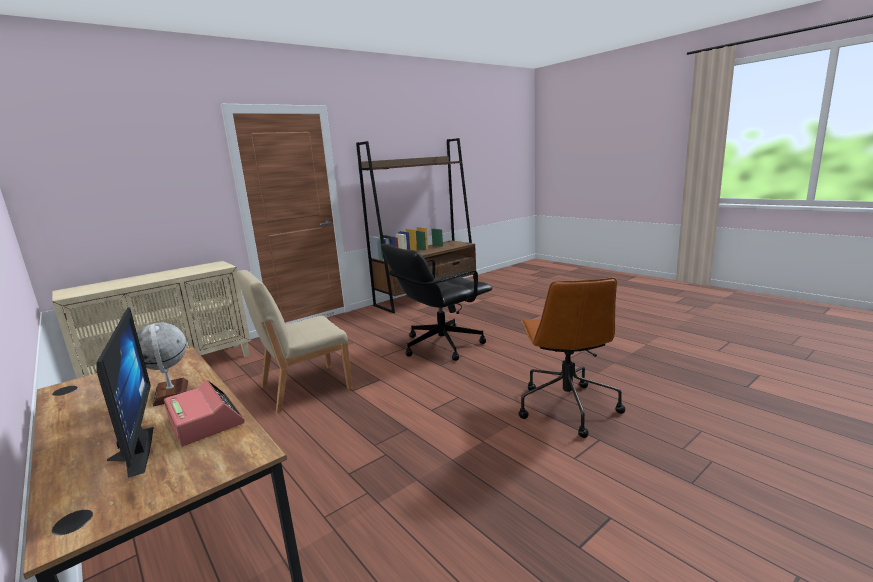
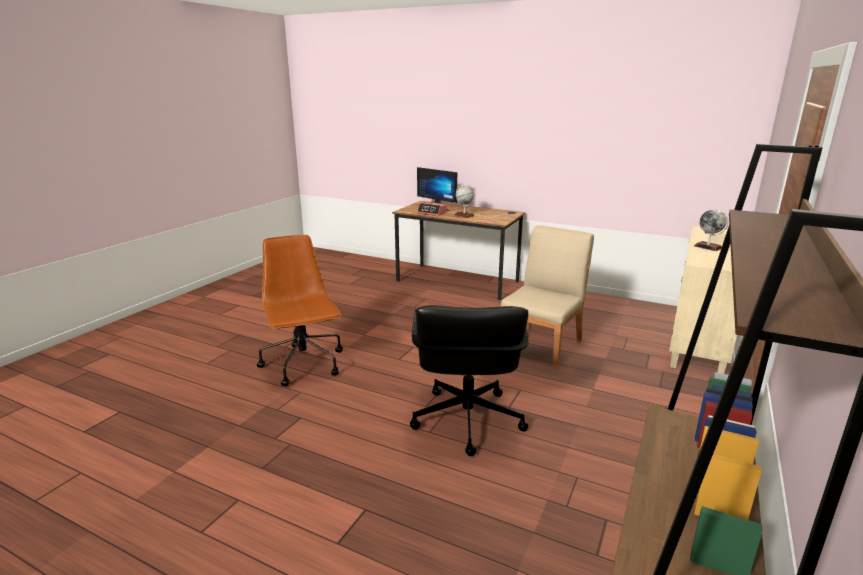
camera: 155 degrees right, 5 degrees up
(162, 277) = (708, 247): none -> globe
(441, 345) = (466, 420): black office chair -> black office chair turned 150 degrees clockwise

